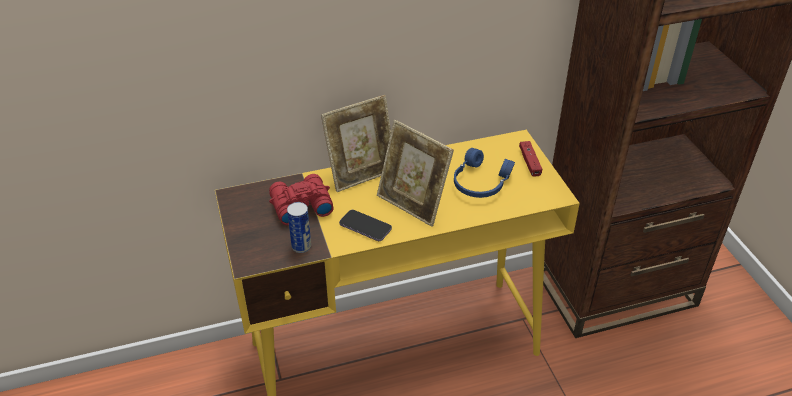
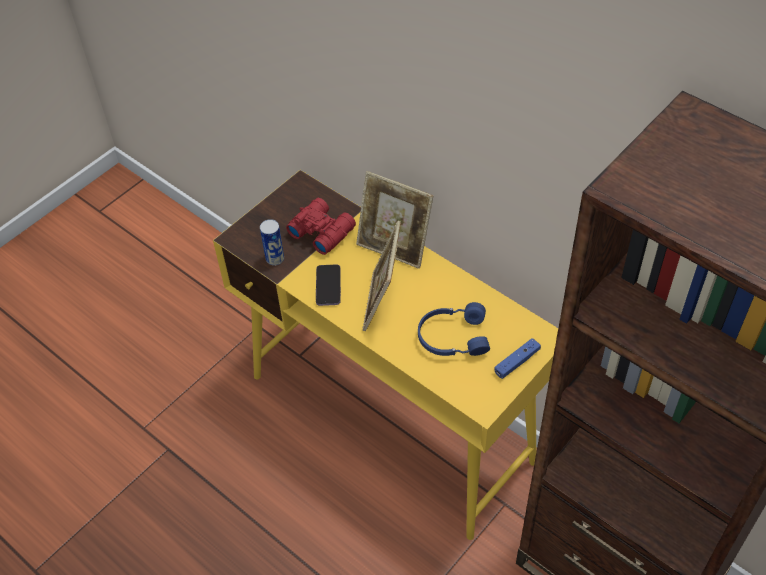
camera: 60 degrees right, 10 degrees up
(529, 162) = (517, 362): red game controller -> blue game controller

